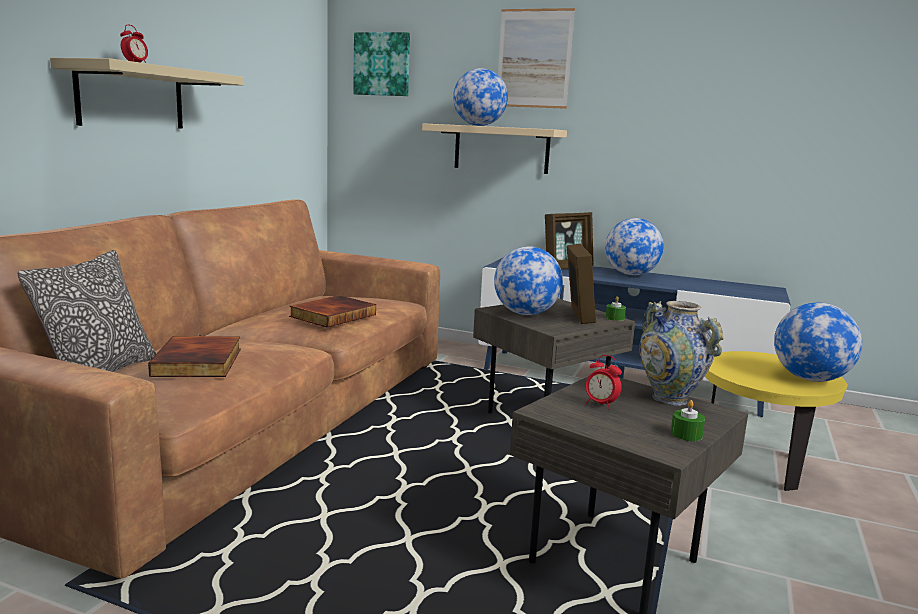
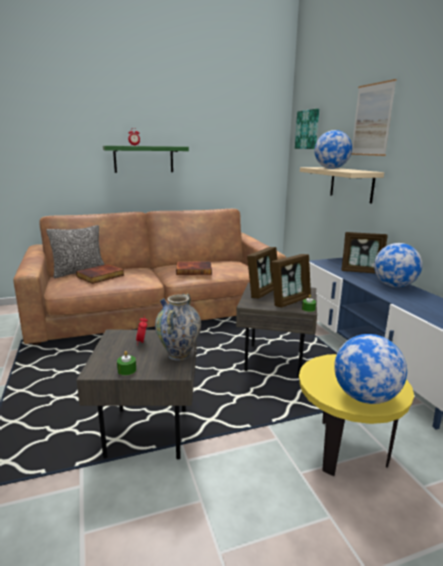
camera: 50 degrees right, 5 degrees up
(131, 97) = (143, 159): beige shelf -> green shelf
(525, 314) = (263, 292): globe -> picture frame

